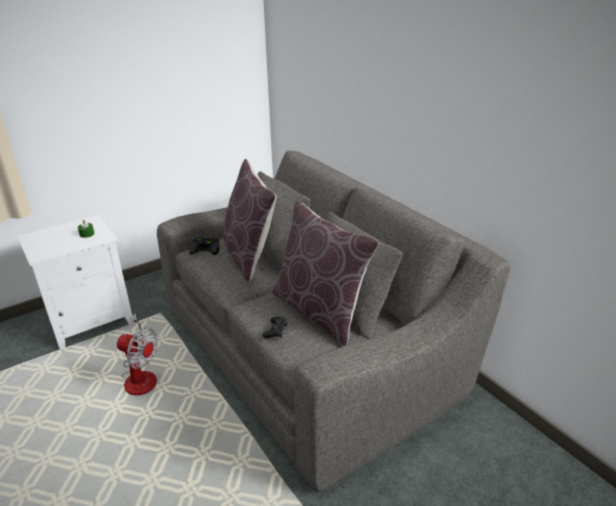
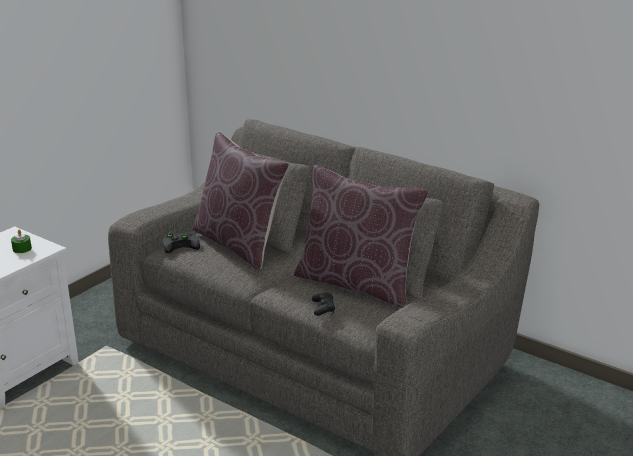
camera: 20 degrees left, 5 degrees down
(141, 375) = (129, 413): fan -> none

